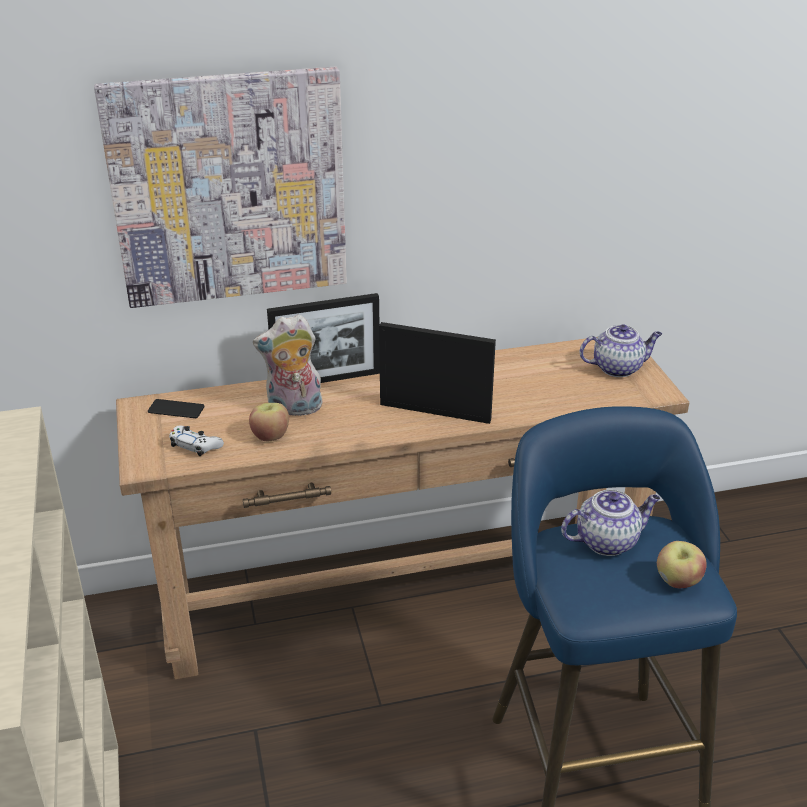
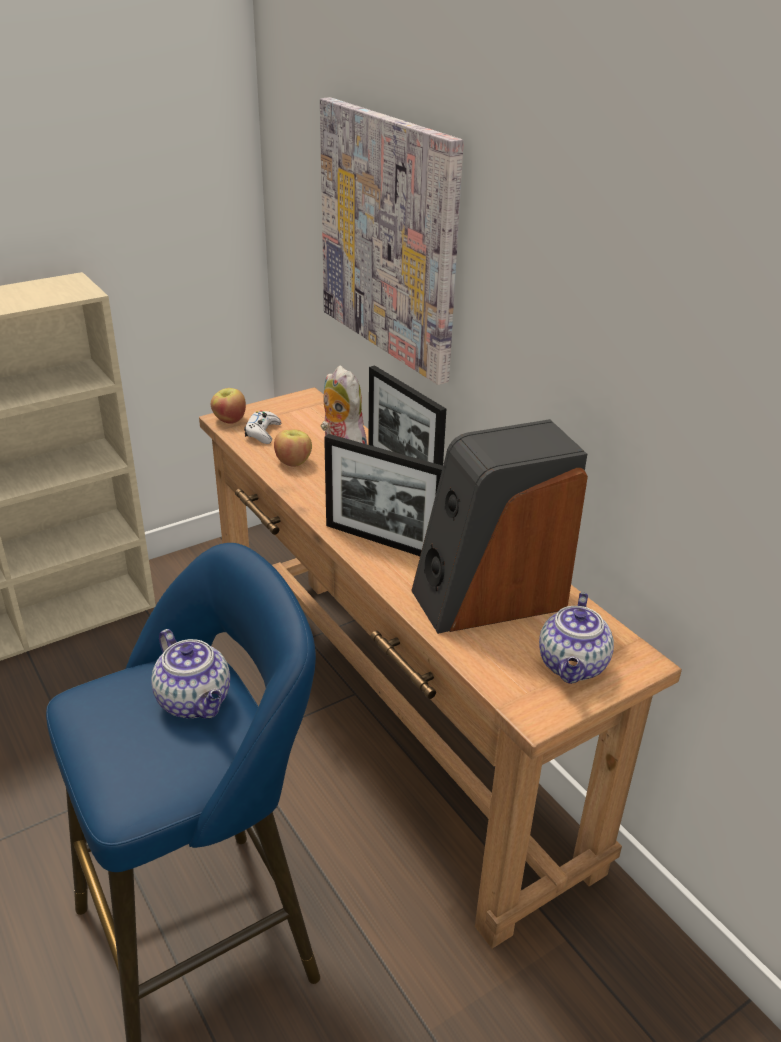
camera: 70 degrees right, 0 degrees up
(176, 409) = (311, 413): phone -> none
(435, 412) = (382, 541): picture frame -> picture frame turned 120 degrees clockwise
(531, 381) = (488, 597): none -> speaker
(618, 368) = (573, 666): teapot -> teapot turned 45 degrees clockwise
(677, 581) = (133, 770): apple -> apple (229, 420)

